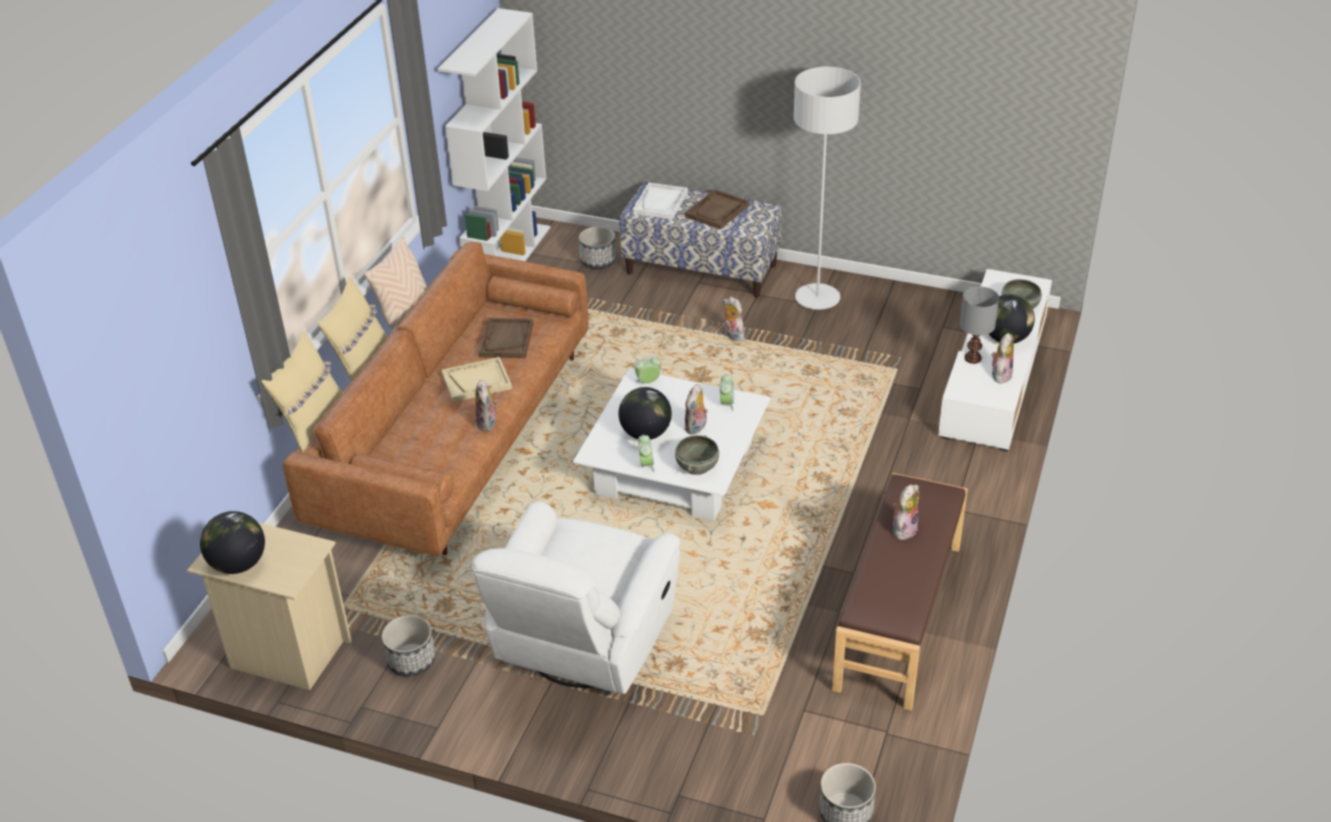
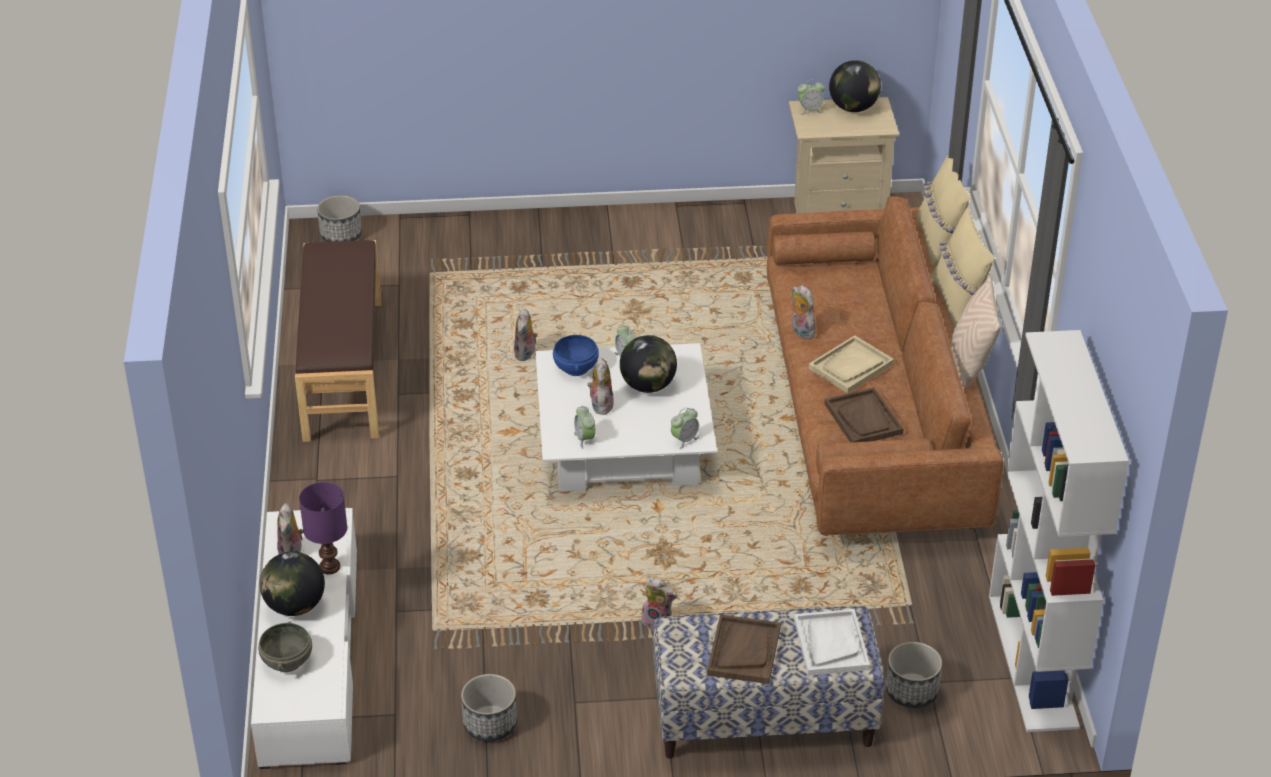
camera: 155 degrees right, 0 degrees up
(285, 576) = (810, 110): none -> alarm clock
(411, 660) = (735, 237): planter -> planter (490, 723)
(581, 649) = (604, 278): white armchair -> none
(696, 466) = (576, 368): grey bowl -> blue bowl
(817, 298) = (580, 713): grey floor lamp -> none
(903, 529) = (343, 316): plush toy -> plush toy (526, 354)
(973, 358) = (329, 567): grey table lamp -> purple table lamp

